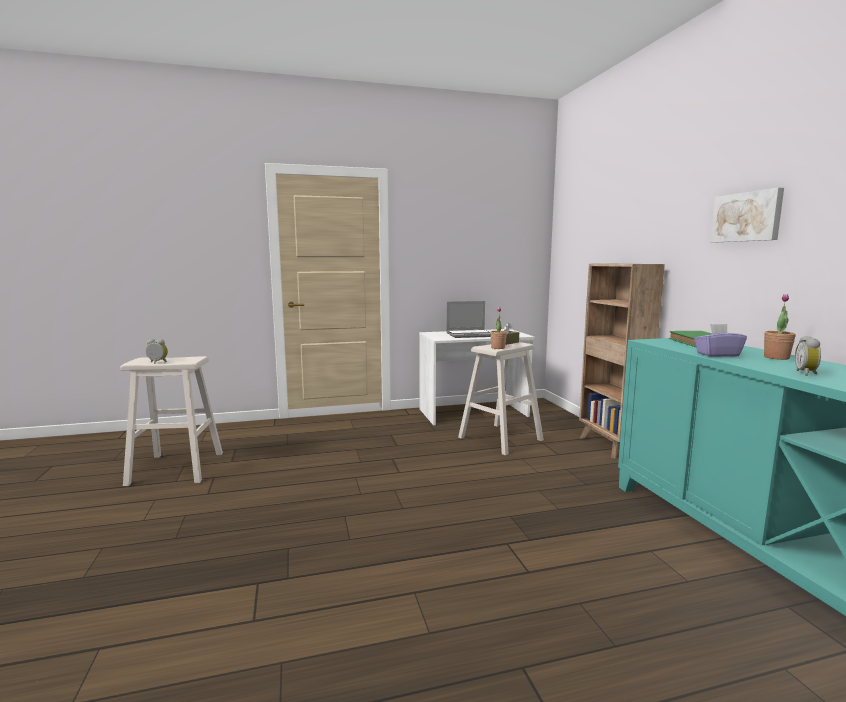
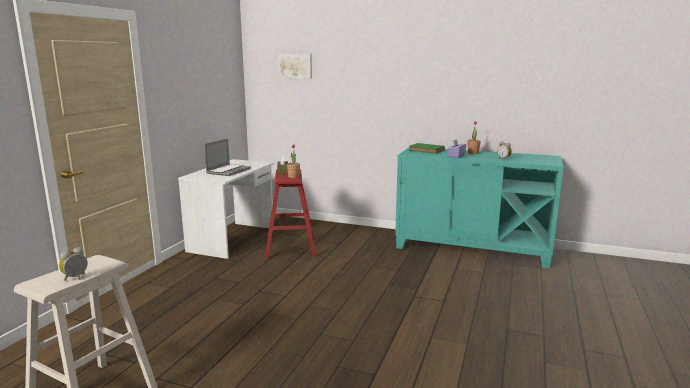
camera: 55 degrees left, 5 degrees up
(500, 439) = (290, 248): beige stool -> red stool
(610, 446) = (351, 229): brown bookcase -> none
(747, 217) = (434, 76): picture -> picture (295, 66)

